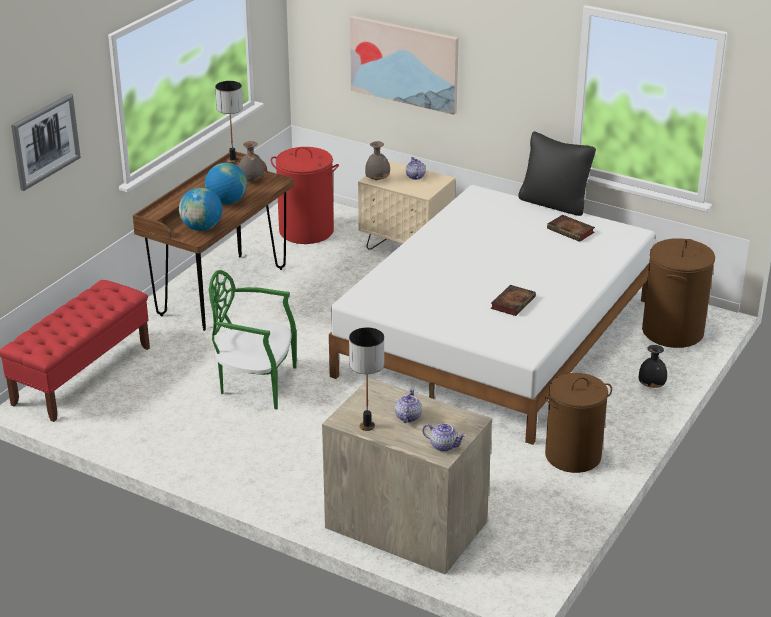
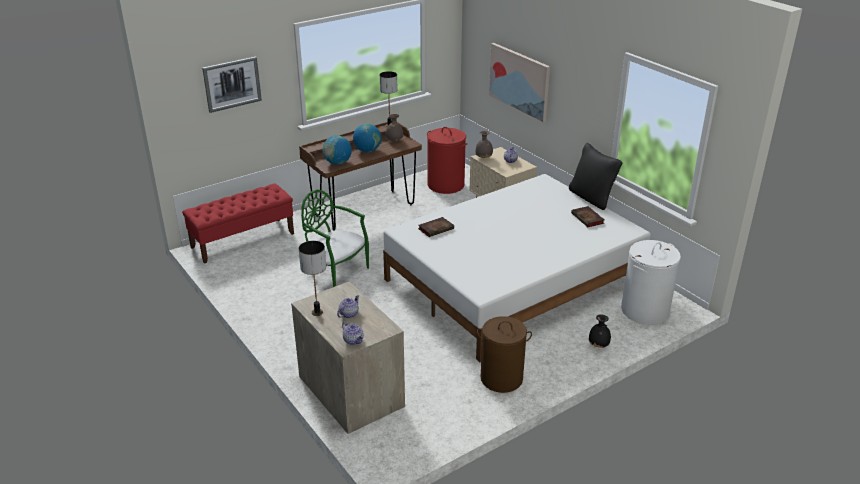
camera: 25 degrees right, 0 degrees up
(513, 302) = (504, 257): book -> book (436, 228)
(673, 332) = (645, 311): brown laundry basket -> white laundry basket

